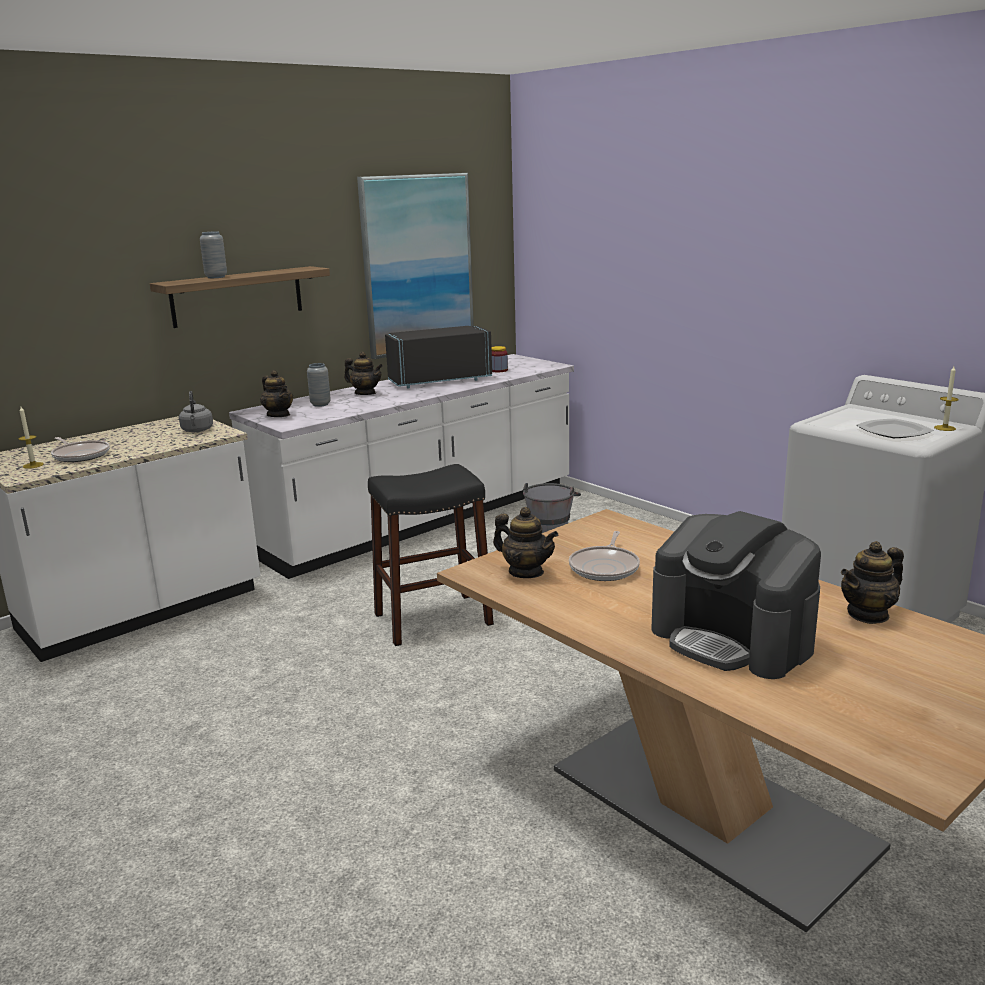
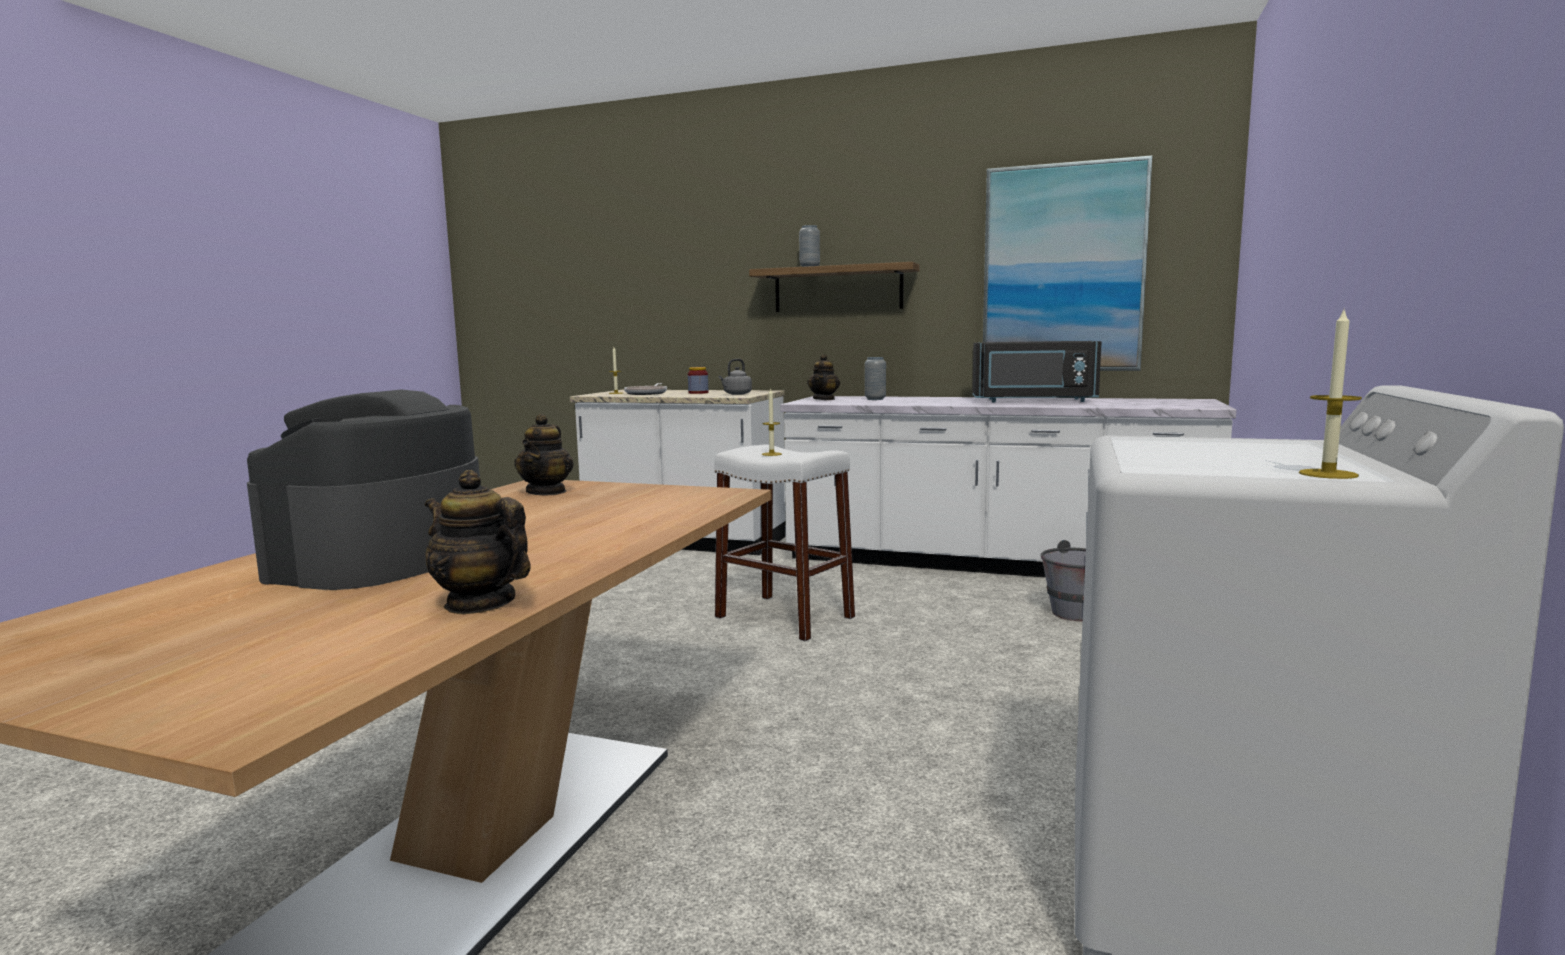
camera: 60 degrees right, 10 degrees down
(365, 393) = (935, 399): teapot -> none
(427, 483) = (771, 454): none -> candle
(433, 619) = (784, 617): black stool -> white stool
(438, 380) = (1033, 401): black microwave -> black microwave turned 150 degrees clockwise
(498, 370) = (1126, 403): jar -> jar (698, 393)
(605, 567) = (578, 506): frying pan -> none
(894, 431) = (1193, 459): plate -> none

